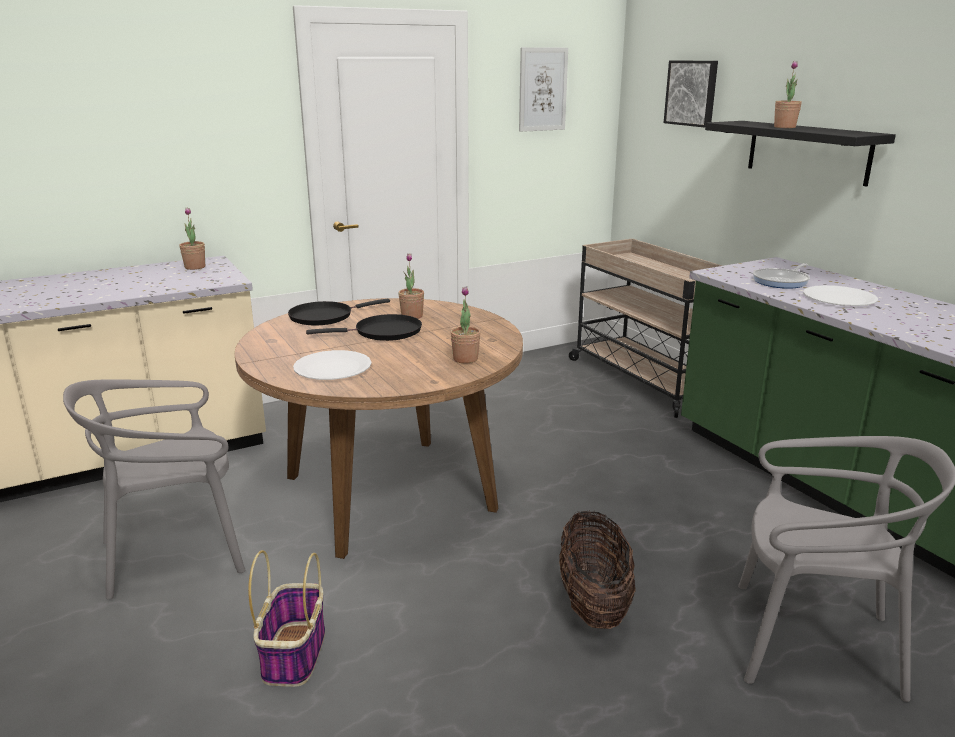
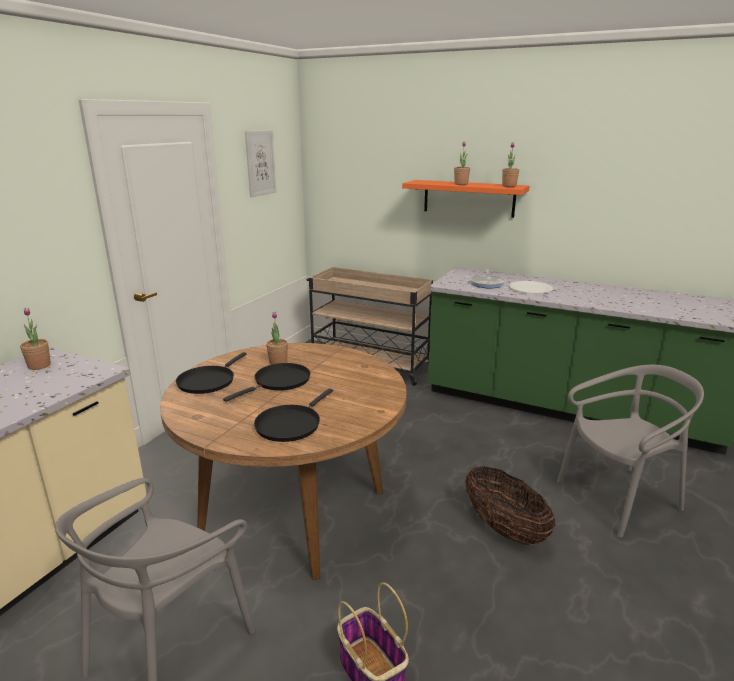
camera: 35 degrees left, 0 degrees up
(332, 368) = (290, 424): white plate -> black frying pan
(465, 359) = (372, 386): potted plant -> potted plant (509, 186)
(692, 93) = (370, 161): picture -> none
(807, 151) = (468, 198): black shelf -> orange shelf

